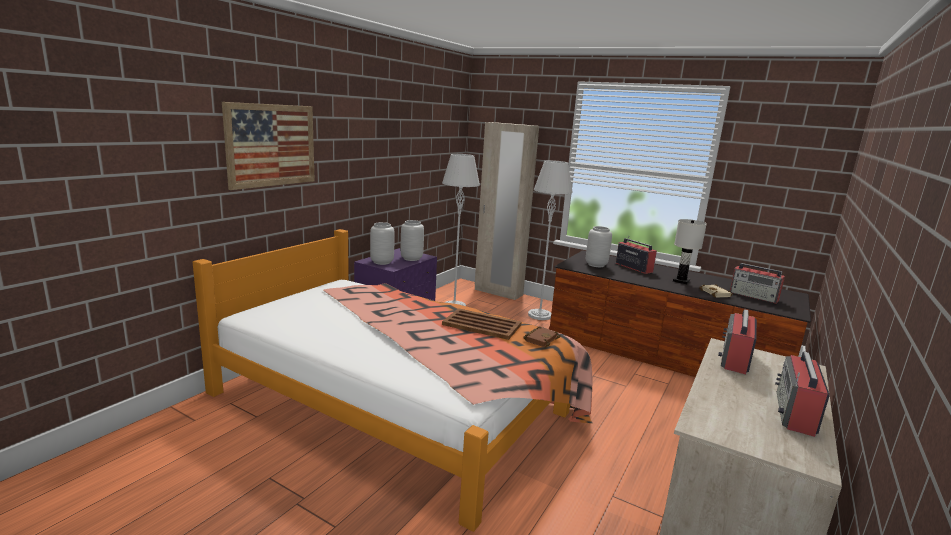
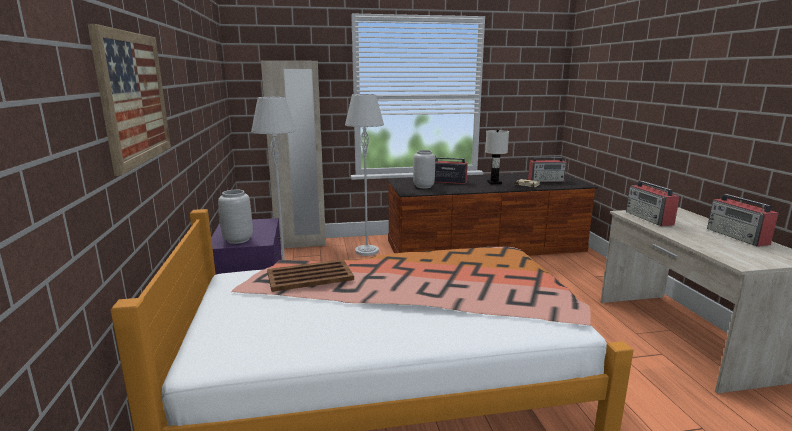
camera: 40 degrees left, 0 degrees up
(411, 258) = (259, 227): grey vase -> none
(481, 324) = (449, 262): brown tray -> brown tray (309, 276)
(541, 339) = (507, 255): brown book -> none

